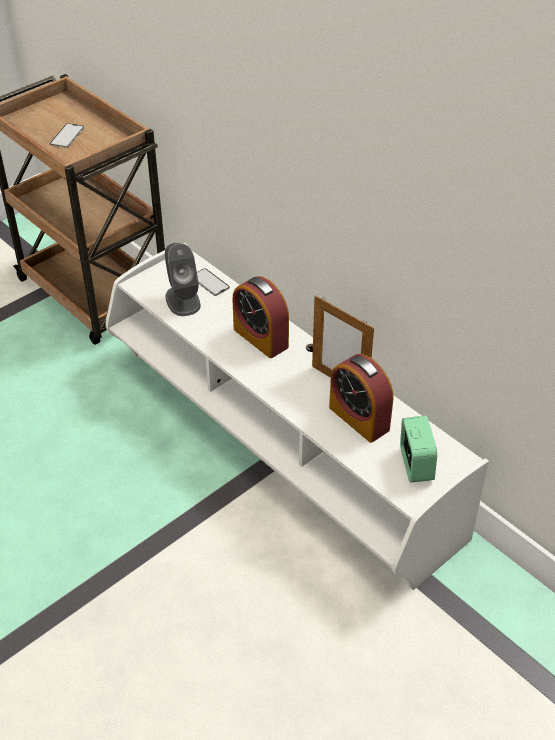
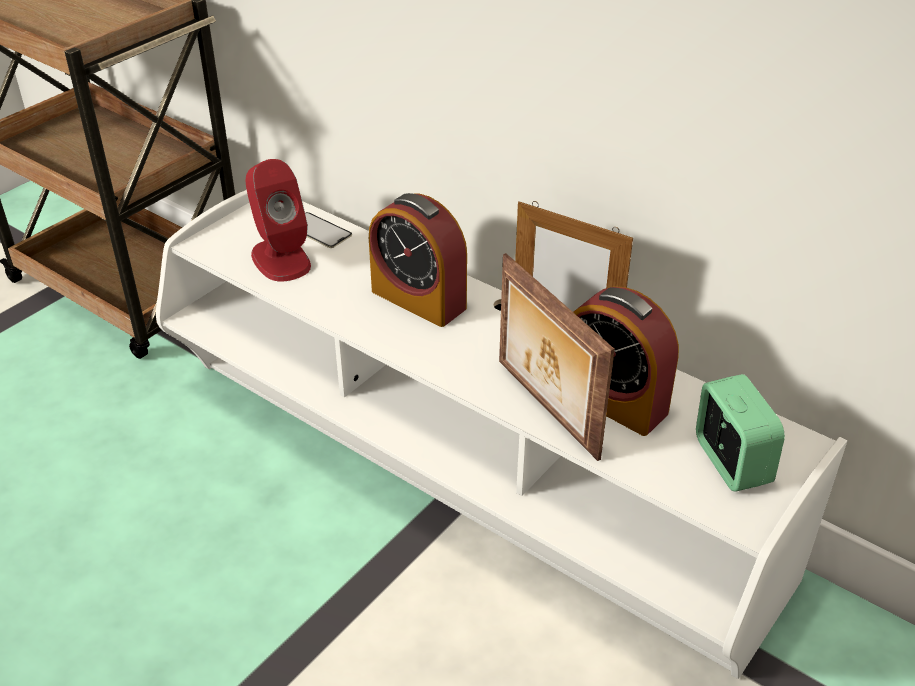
camera: 10 degrees left, 5 degrees down
(67, 136) = (65, 21): phone -> none
(182, 300) = (280, 259): grey speaker -> red speaker
(317, 418) = (544, 409): none -> picture frame

